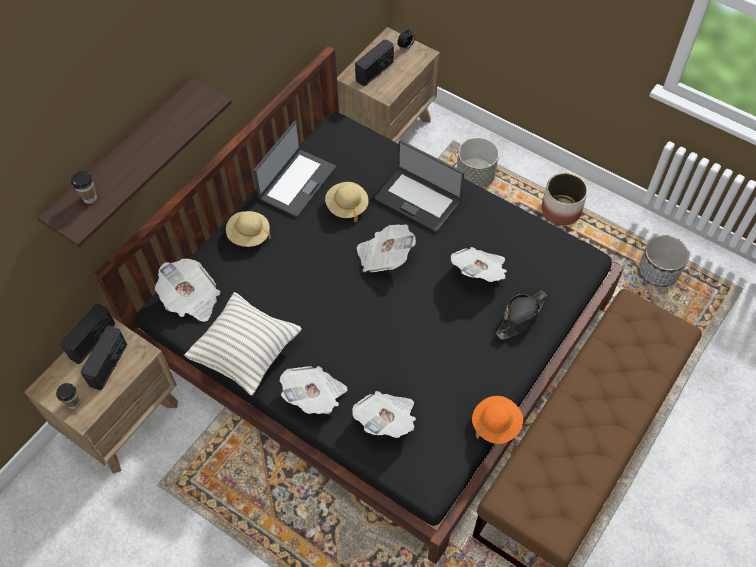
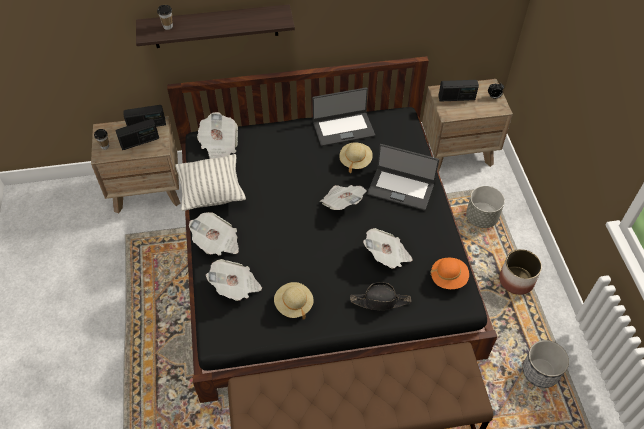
camera: 45 degrees right, 5 degrees down
(249, 235) = (285, 136): beige hat -> beige hat (293, 304)
(418, 199) = (401, 188): laptop -> laptop turned 60 degrees counterclockwise
(496, 424) = (291, 344): orange hat -> orange hat (448, 278)

